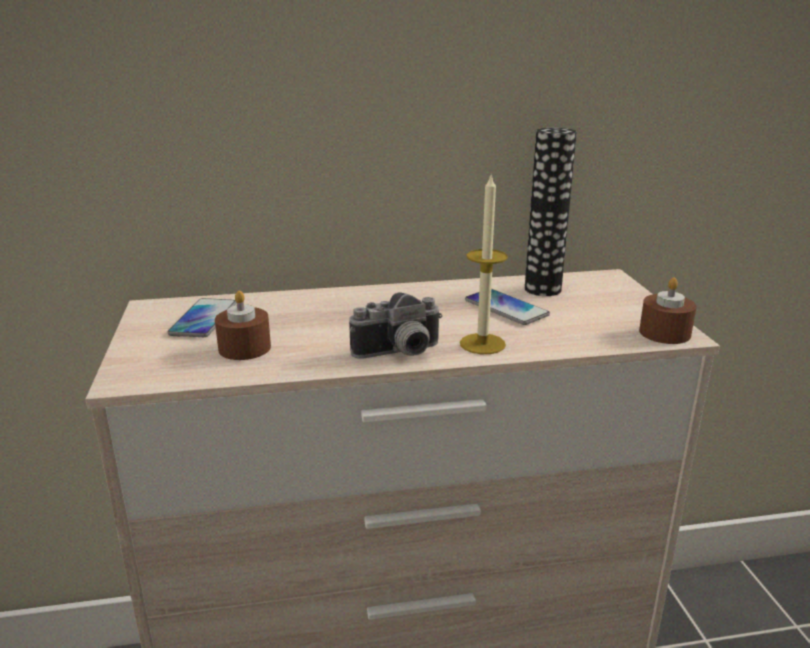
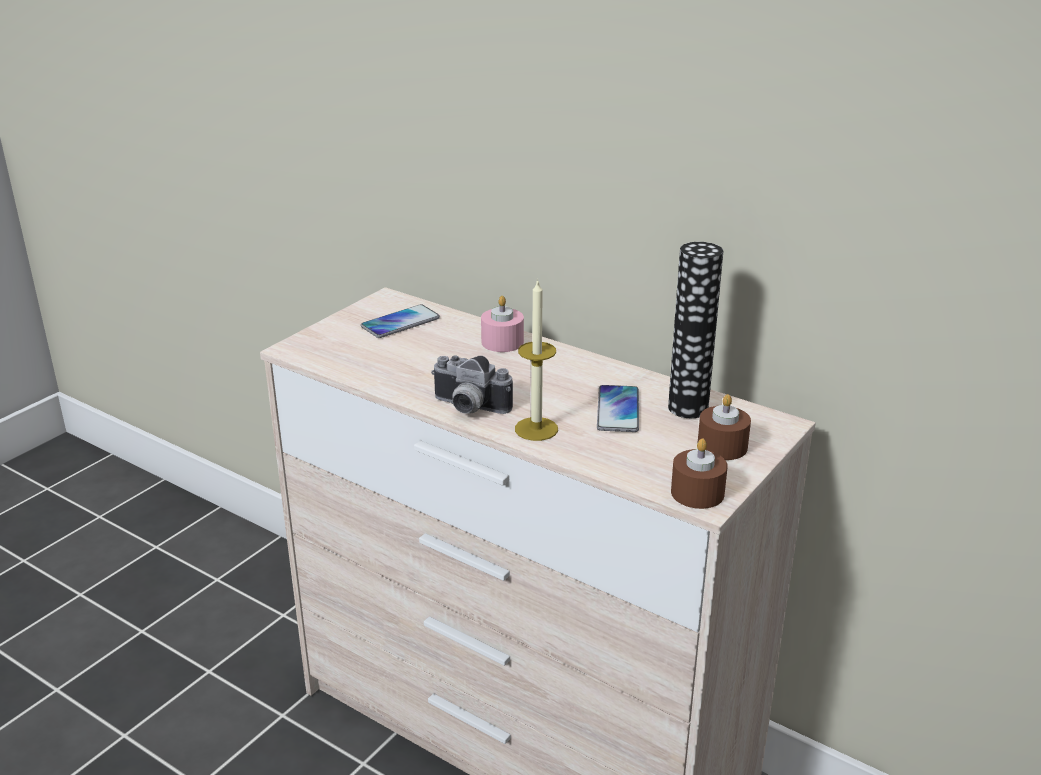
camera: 45 degrees right, 5 degrees up
(244, 348) = (386, 357): brown candle -> brown candle (722, 446)
(326, 300) = (502, 342): none -> pink candle

